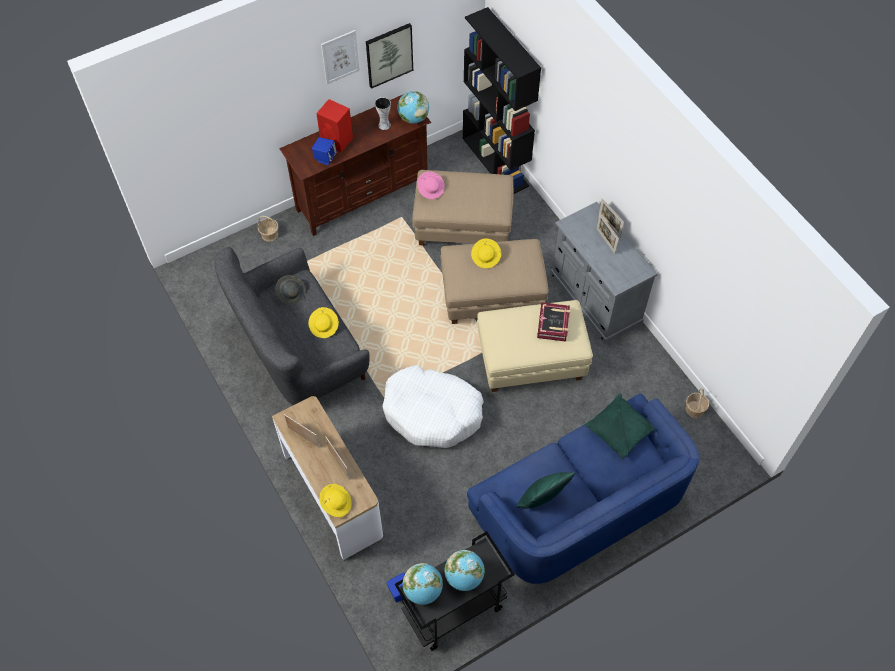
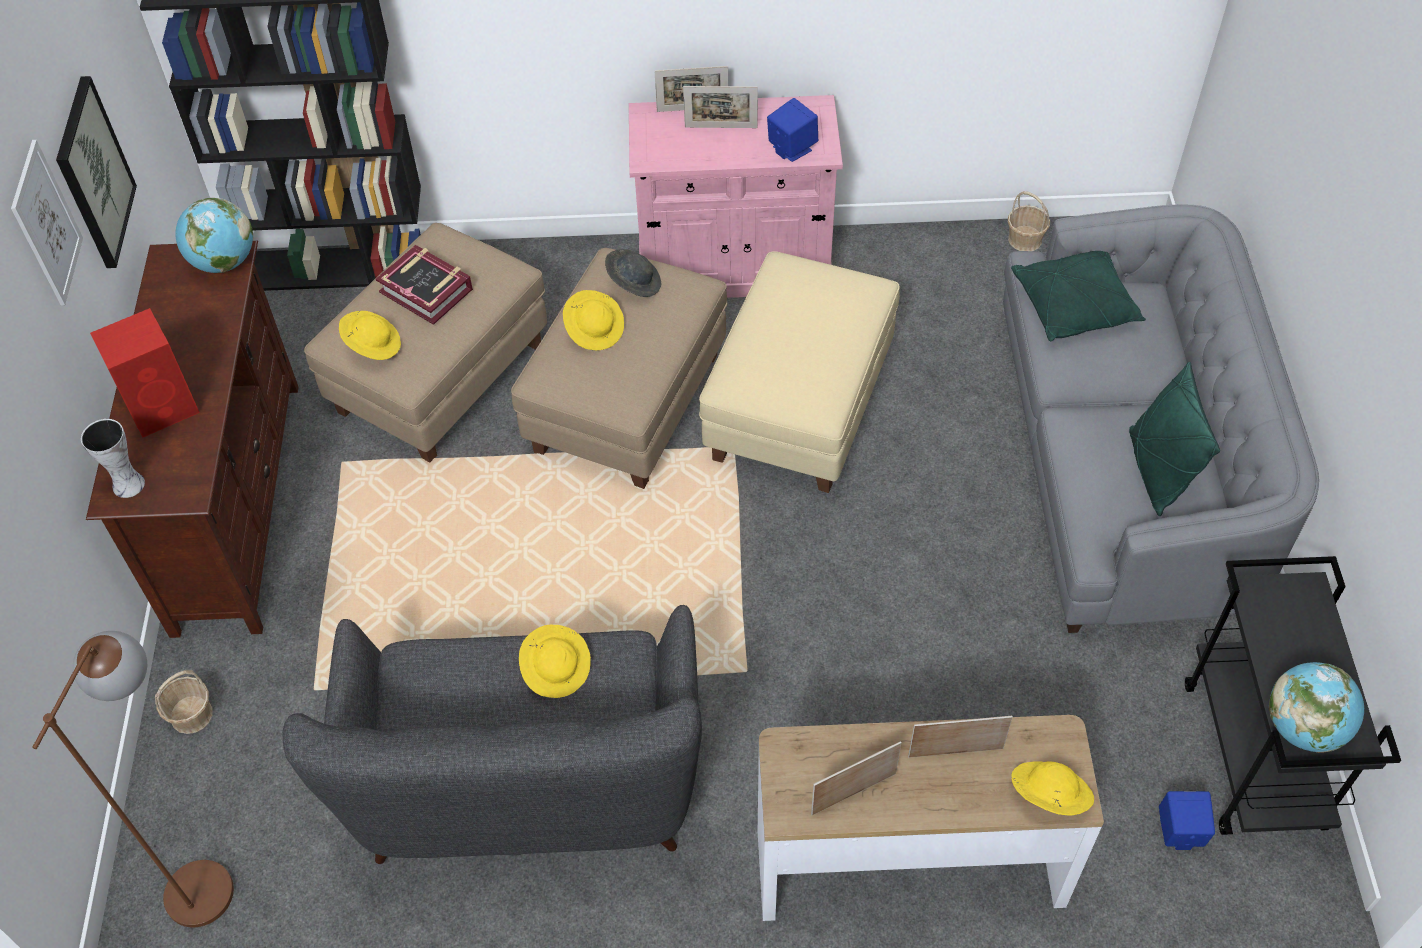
camera: 60 degrees left, 5 degrees down
(216, 275) = (209, 871): none -> brown floor lamp
(291, 293) = (430, 697): grey hat -> grey hat (634, 282)
(325, 158) = (189, 445): blue speaker -> blue speaker (791, 148)
(384, 124) = (195, 313): vase -> vase (127, 484)
(431, 189) = (372, 345): pink hat -> yellow hat
(432, 412) = (817, 605): white dog bed -> none
(464, 577) = (1300, 645): globe -> none
(553, 324) = (806, 298): book -> book (426, 290)
(580, 504) = (1124, 467): blue sofa -> grey sofa
(595, 299) = (734, 265): grey cabinet -> pink cabinet

